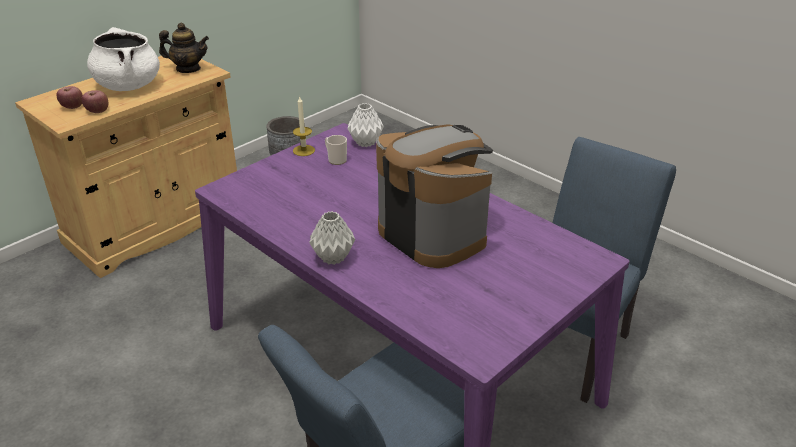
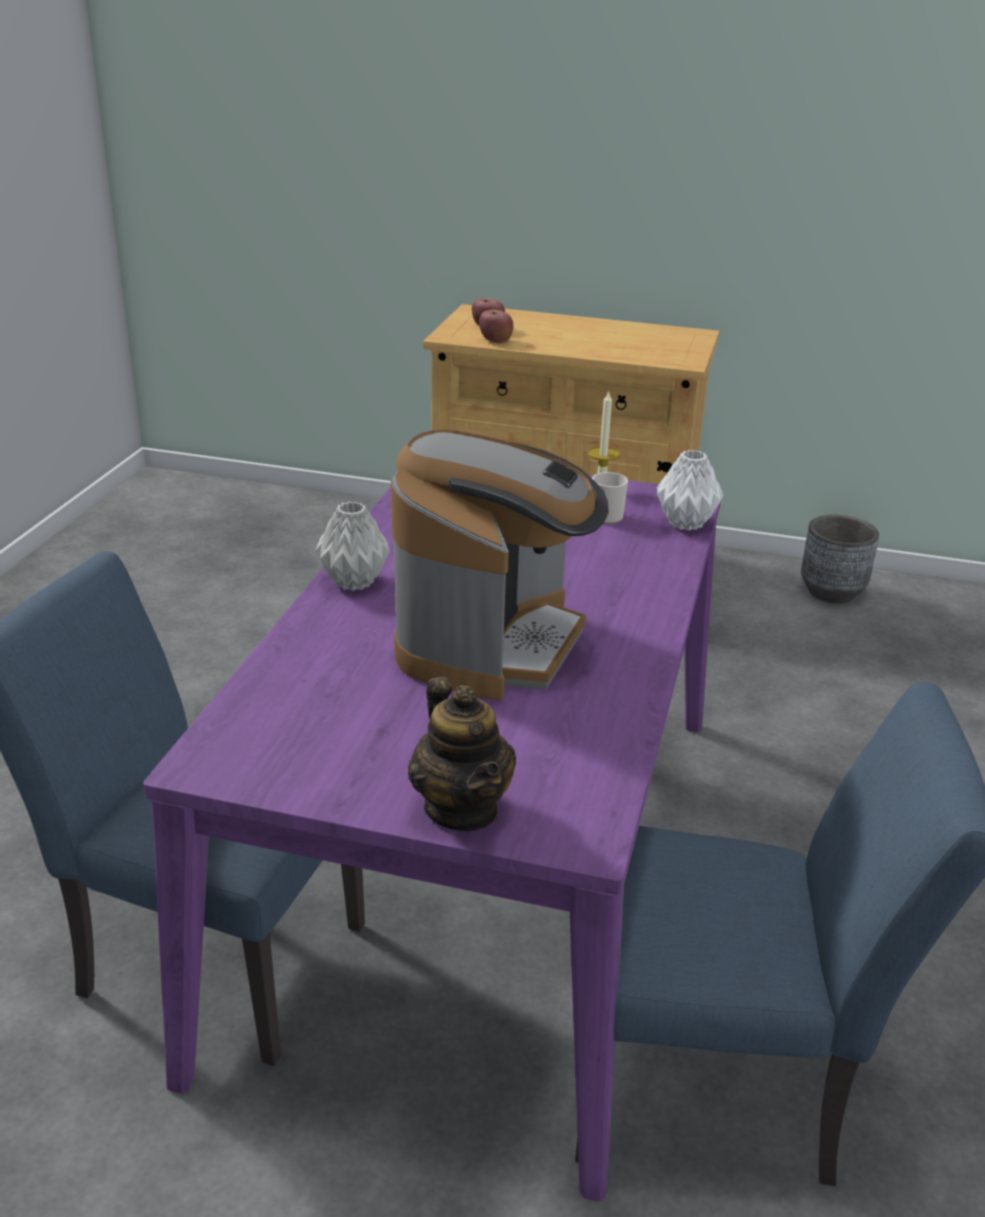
camera: 60 degrees right, 5 degrees down
(128, 85) = (577, 335): white cooking pot -> none
(188, 69) = (671, 349): teapot -> teapot (462, 808)

